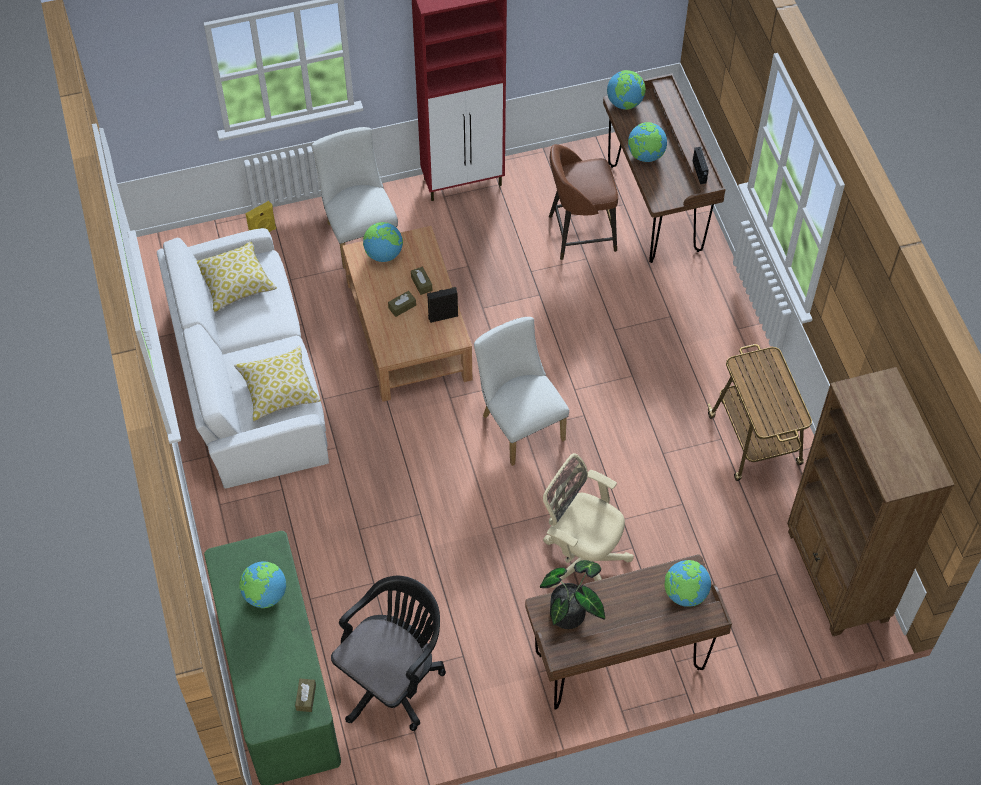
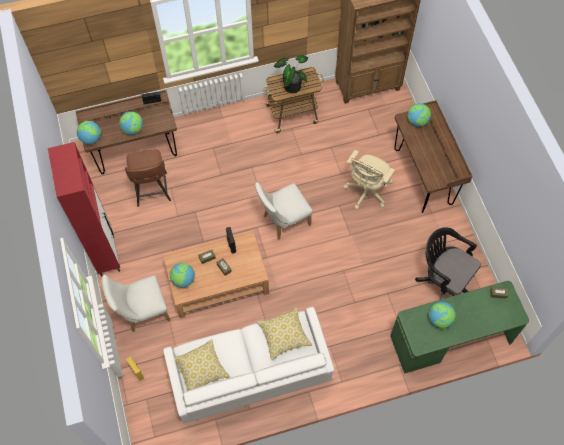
camera: 90 degrees left, 5 degrees up
(571, 612) = (433, 170): potted plant -> potted plant (291, 85)

